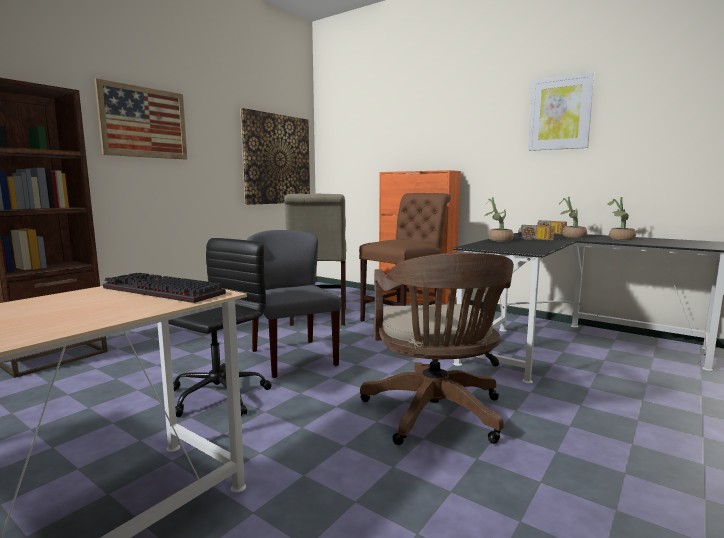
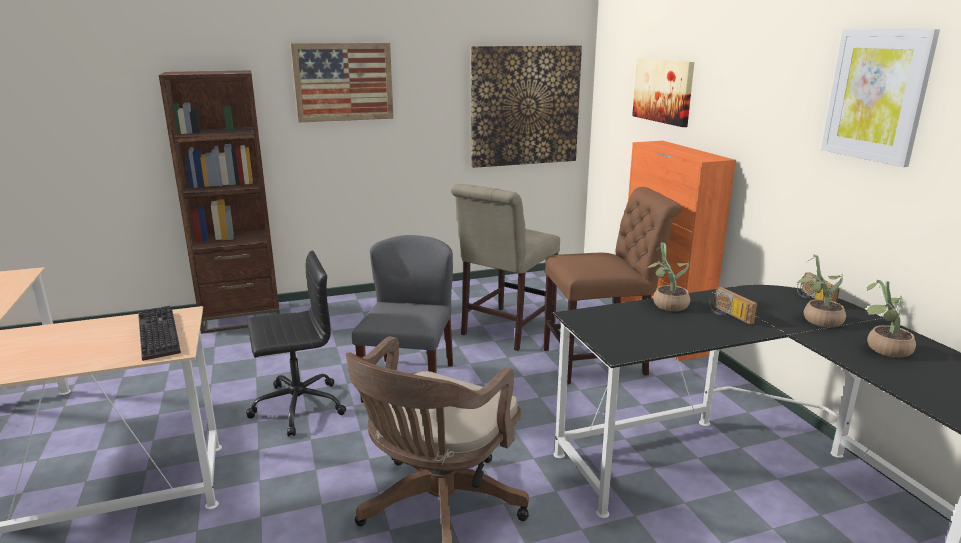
camera: 35 degrees right, 10 degrees up
(387, 140) = (663, 91): none -> picture

